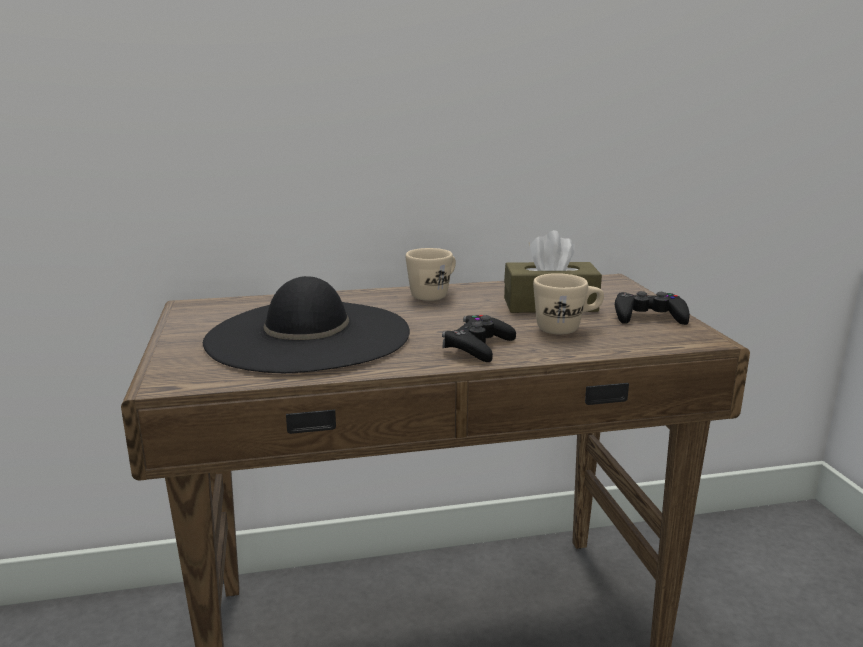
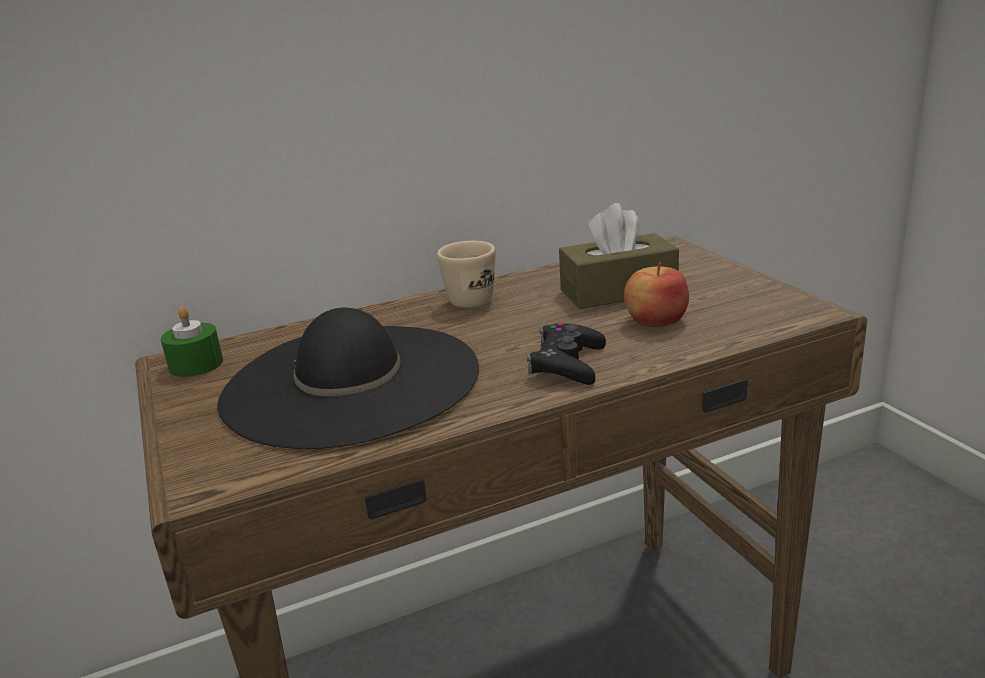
camera: 10 degrees left, 5 degrees up
(205, 310) = (196, 364): none -> green candle
(567, 328) = (655, 321): beige mug -> apple
(648, 316) = (737, 290): black game controller -> none

